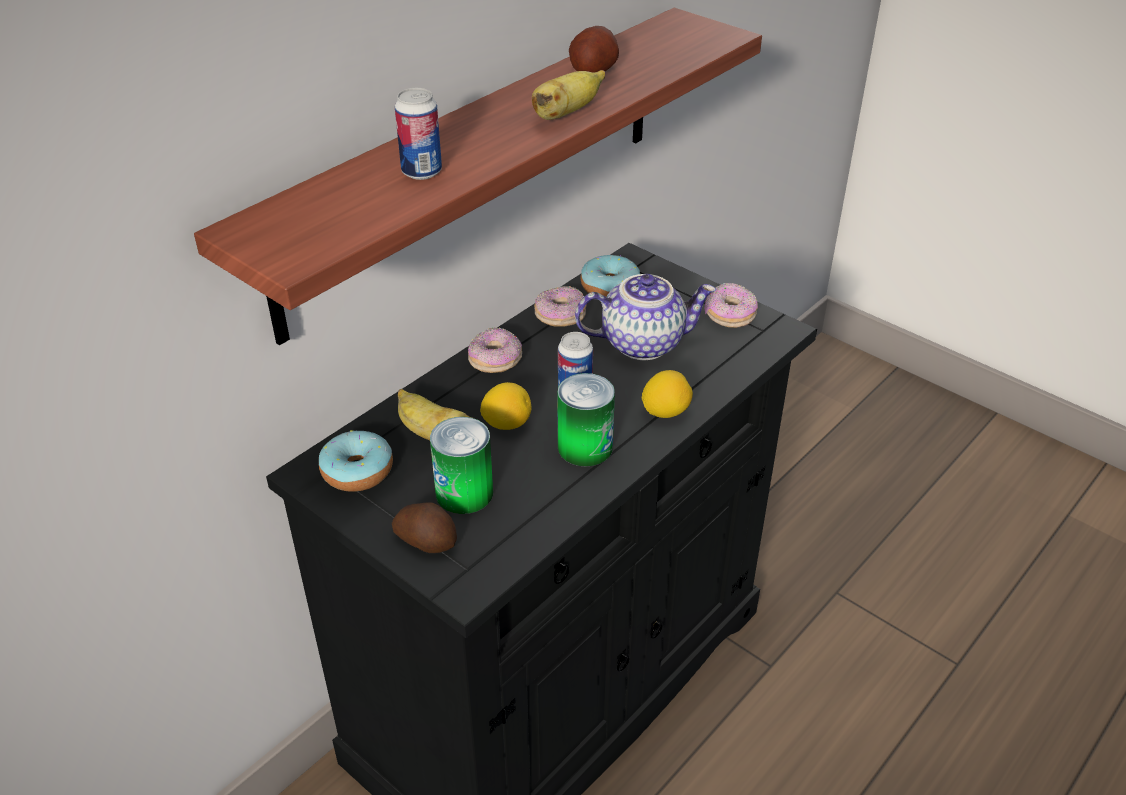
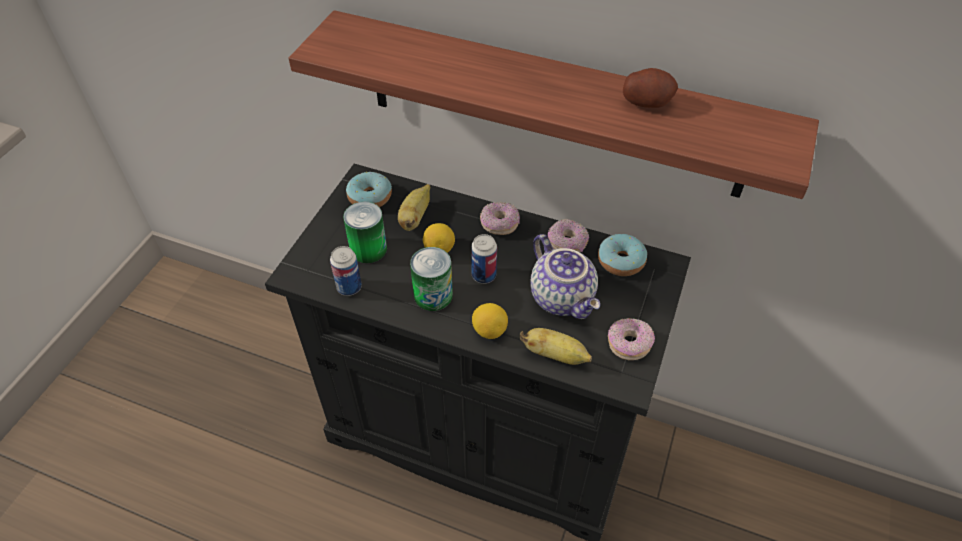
camera: 70 degrees right, 10 degrees up
(421, 172) = (440, 66): can -> can (349, 287)
(426, 540) = (324, 245): potato -> none
(566, 113) = (563, 106): banana -> banana (555, 355)

